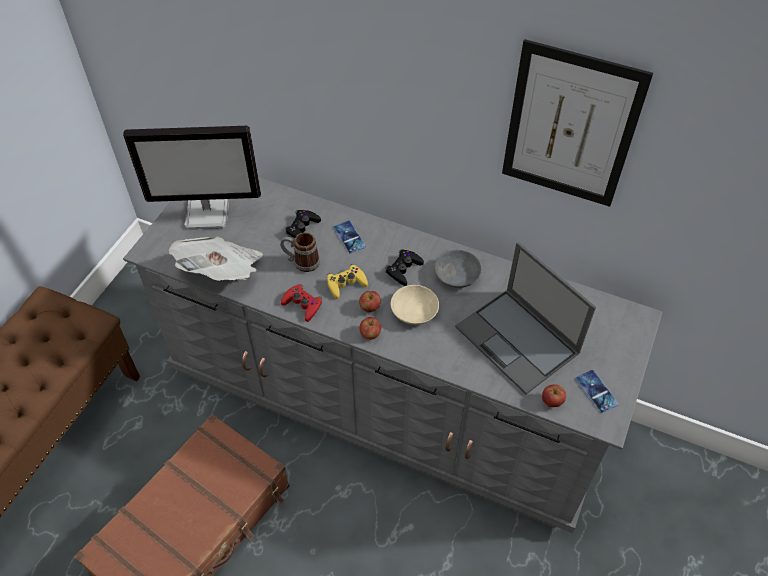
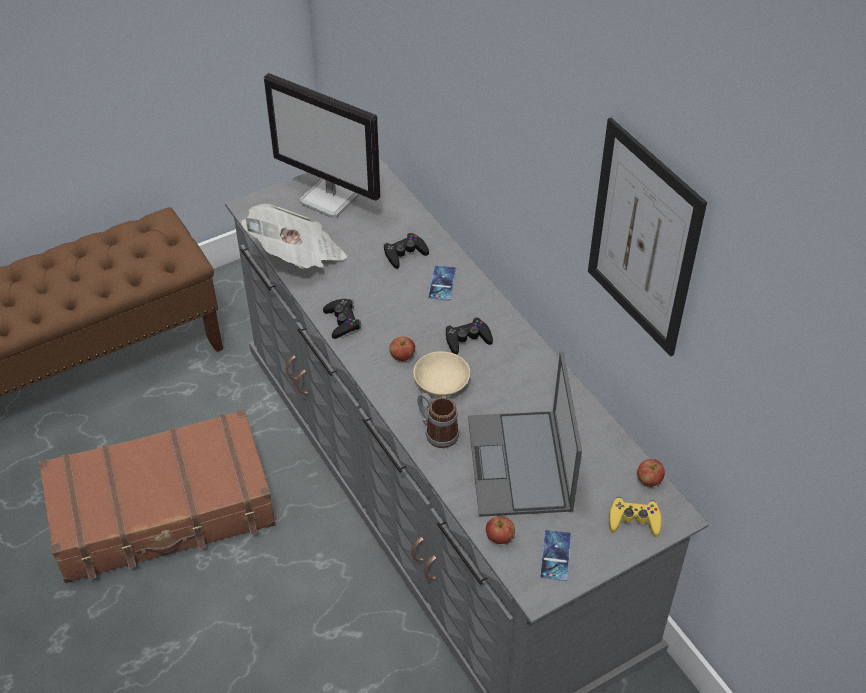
camera: 35 degrees right, 5 degrees down
(301, 262) = (376, 283): mug -> mug (436, 432)
(302, 305) = (342, 321): red game controller -> black game controller
(346, 284) = (399, 324): yellow game controller -> yellow game controller (634, 520)
(370, 334) = (380, 380): apple -> apple (649, 480)
(456, 275) = (516, 371): grey bowl -> none

